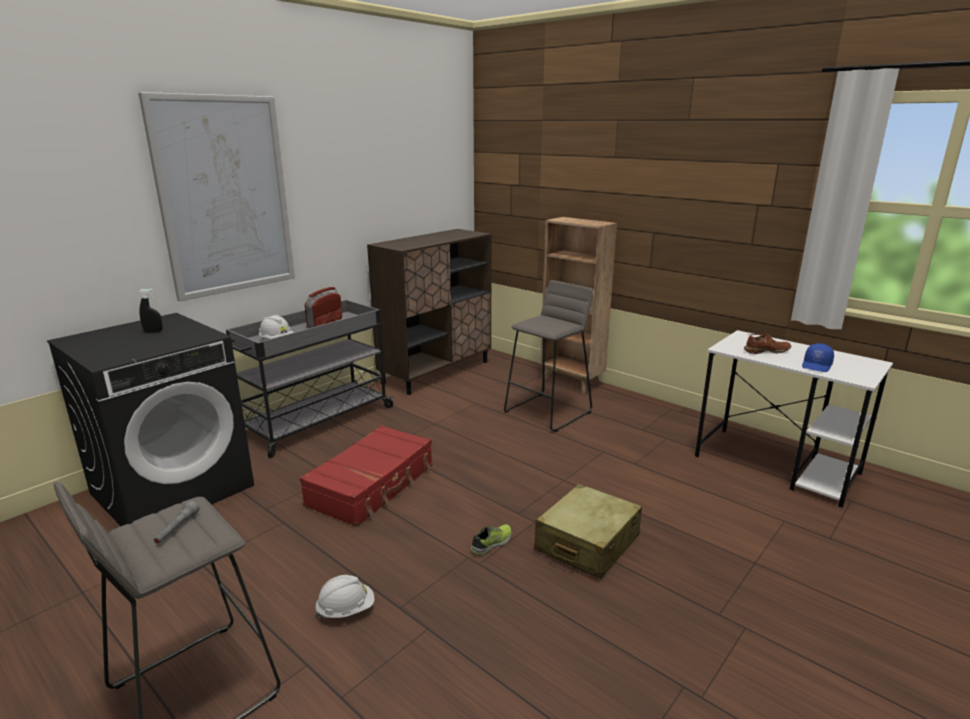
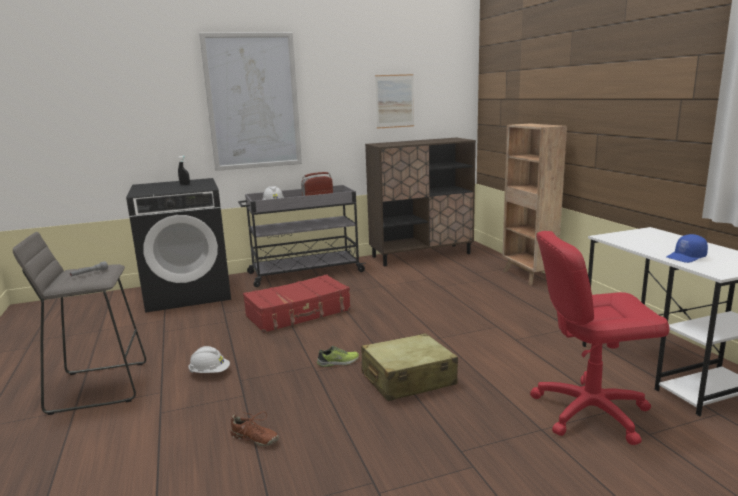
camera: 30 degrees right, 5 degrees down
(394, 188) = (394, 101): none -> picture
(548, 412) = (481, 293): grey stool -> none
(766, 351) = (649, 243): brown shoe -> brown shoe (254, 439)
(769, 529) = (589, 411): none -> red office chair

